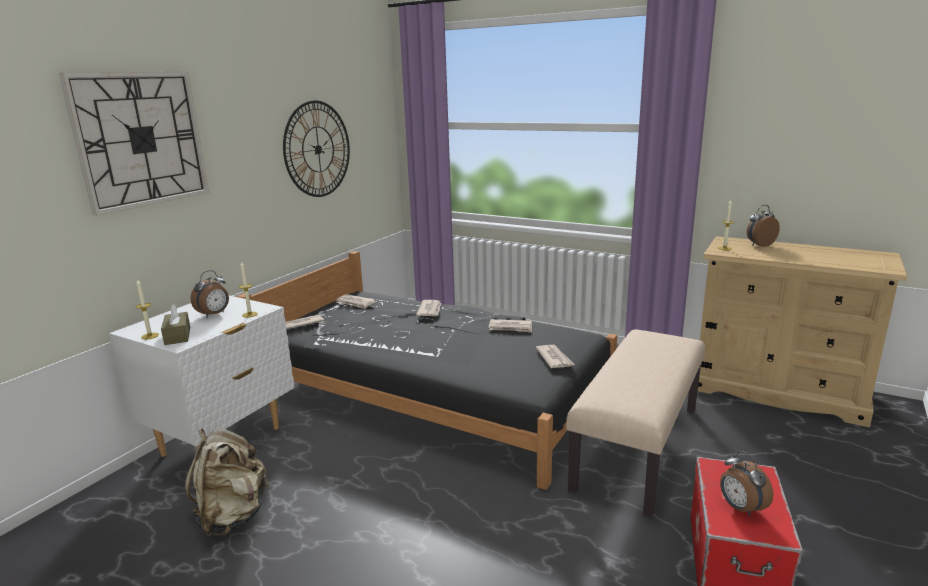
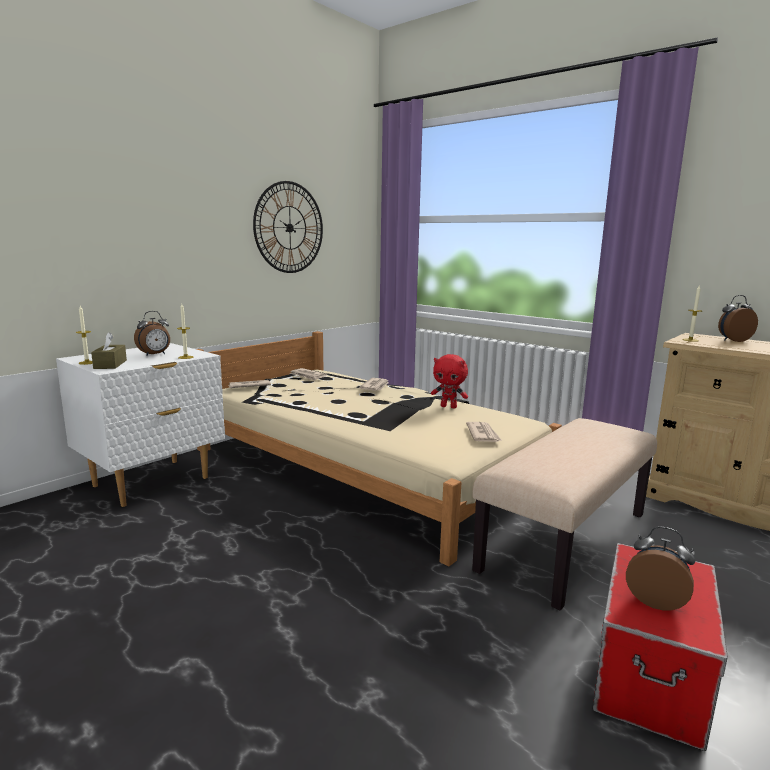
camera: 10 degrees right, 5 degrees down
(141, 139) = (109, 185): wall clock -> none
(232, 516) = (127, 543): beige backpack -> none
(431, 393) = (364, 467): black bed -> beige bed
(510, 328) = (449, 407): newspaper -> red plush toy
(740, 508) = (655, 600): alarm clock -> alarm clock turned 135 degrees clockwise

